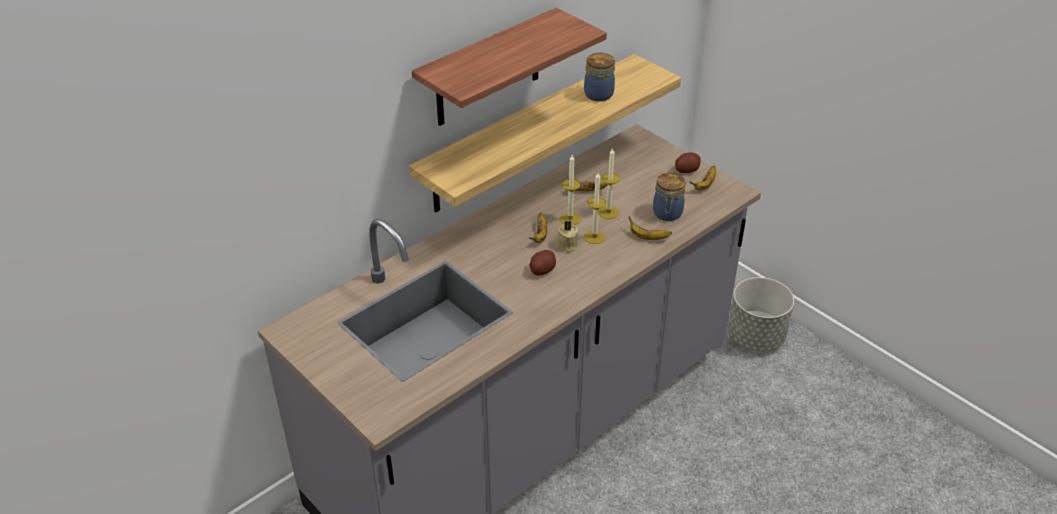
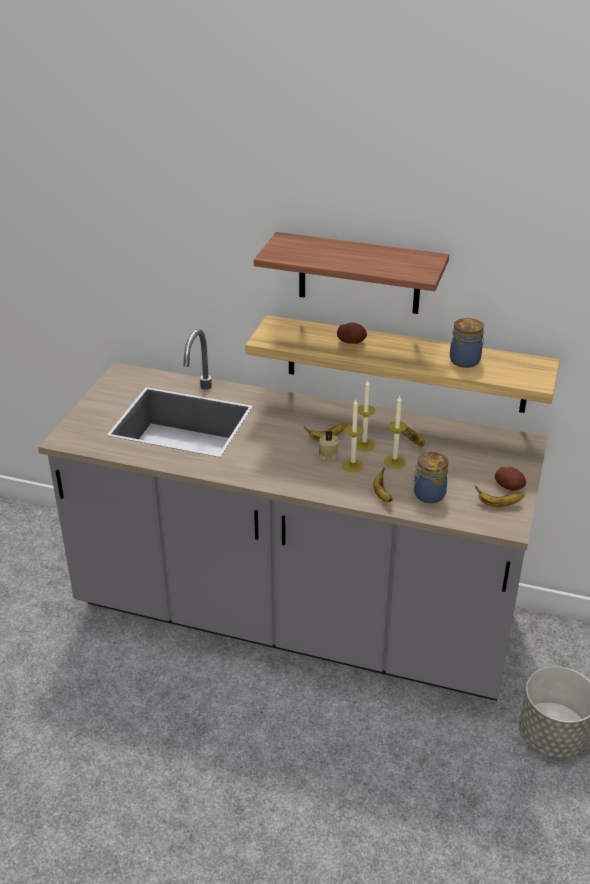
camera: 60 degrees right, 5 degrees down
(542, 270) = (283, 453): potato -> potato (351, 341)

